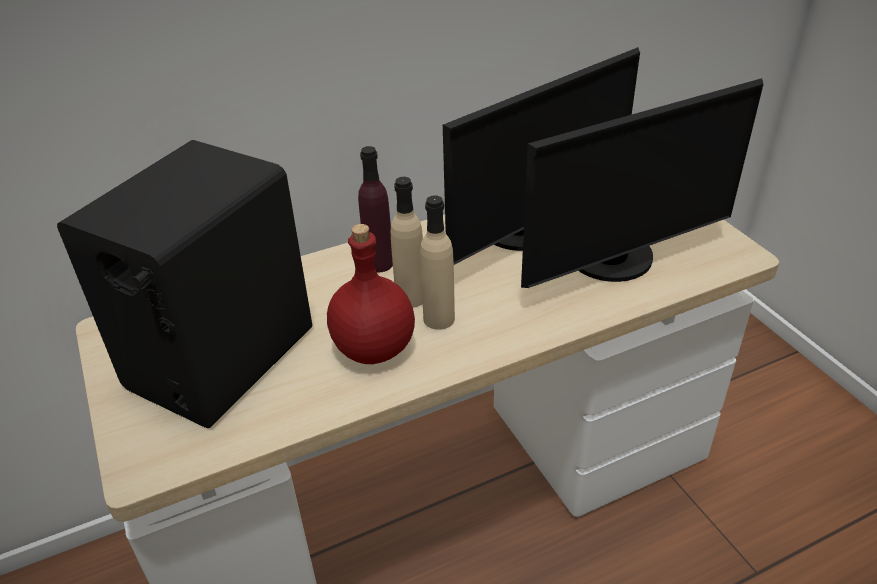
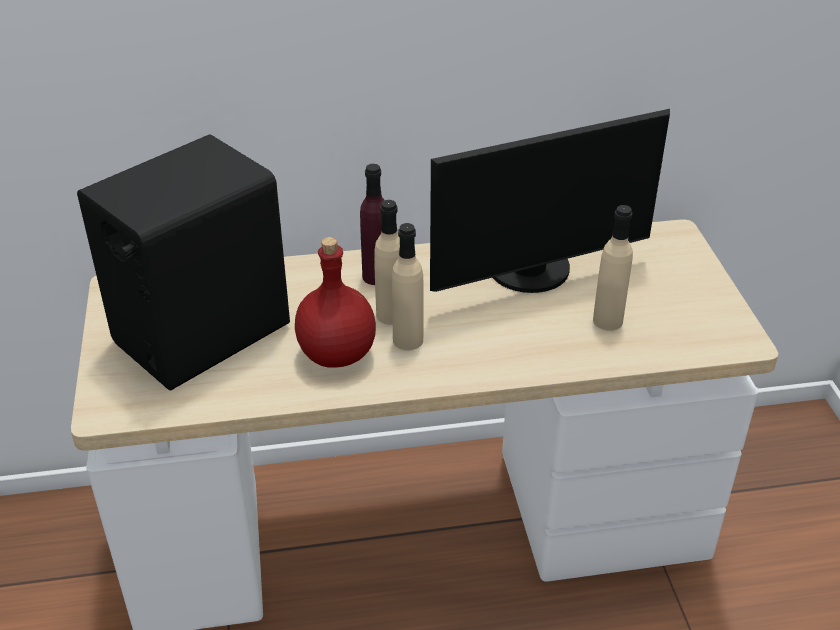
camera: 15 degrees right, 0 degrees up
(616, 261) = (607, 321): monitor -> beige bottle

